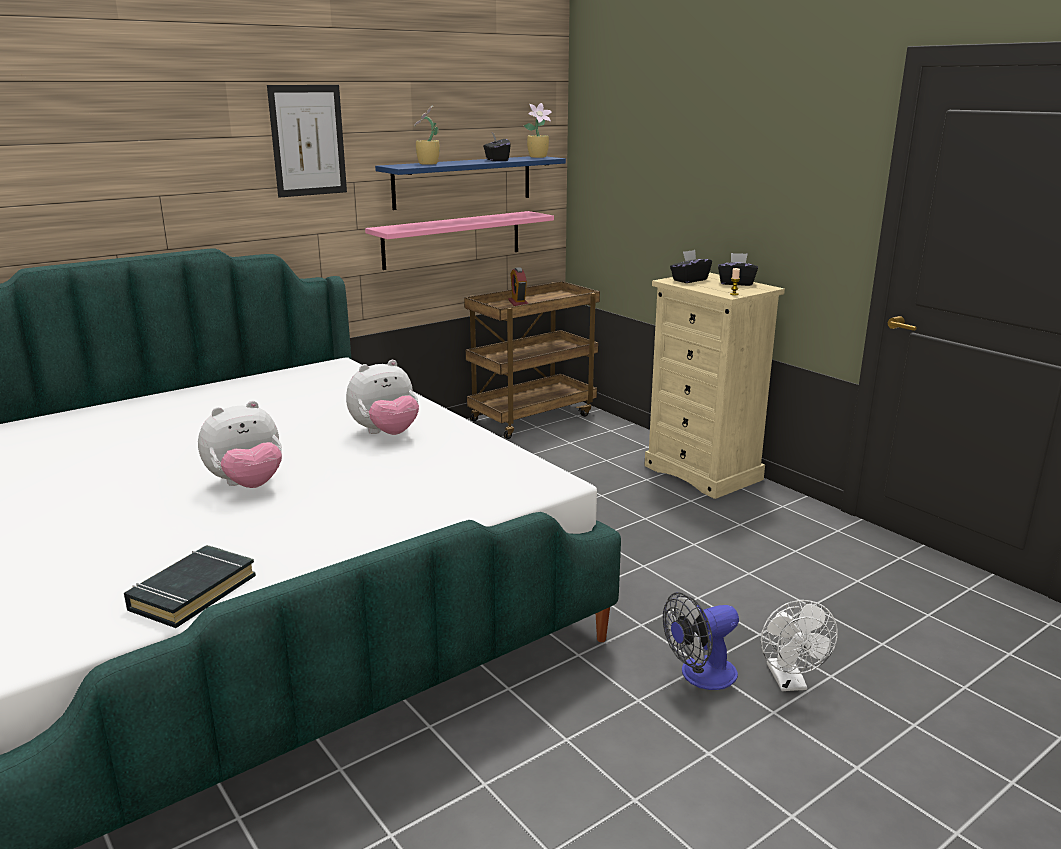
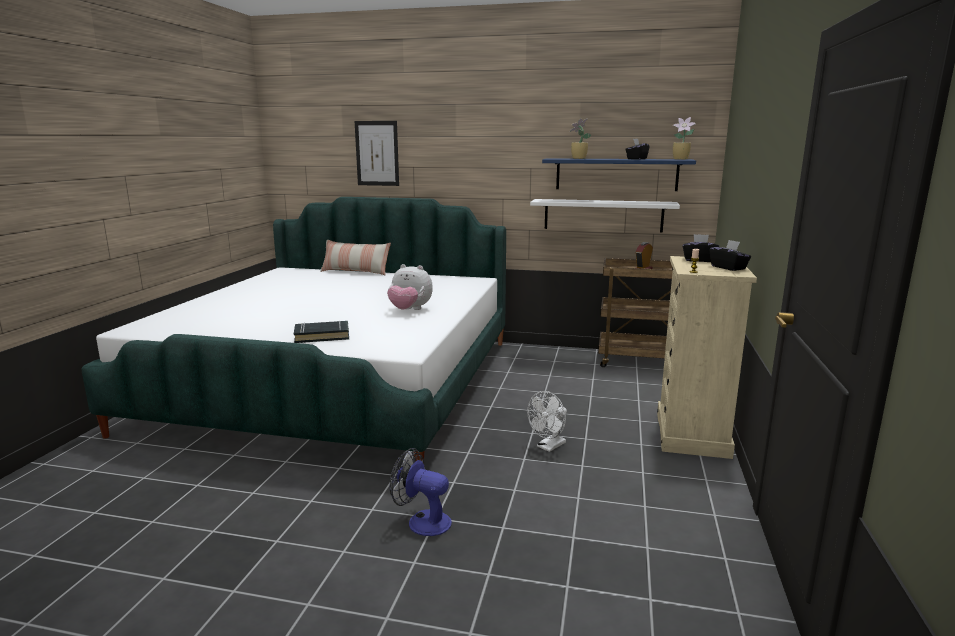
camera: 50 degrees right, 5 degrees down
(105, 406) = (355, 272): none -> pillow
(192, 592) = (201, 333): black book -> black book (322, 336)
(247, 485) = (311, 310): plush toy -> none
(308, 140) = (501, 140): picture -> picture (377, 153)
(452, 239) = (603, 215): pink shelf -> white shelf
(789, 682) = (457, 558): white fan -> white fan (548, 447)

